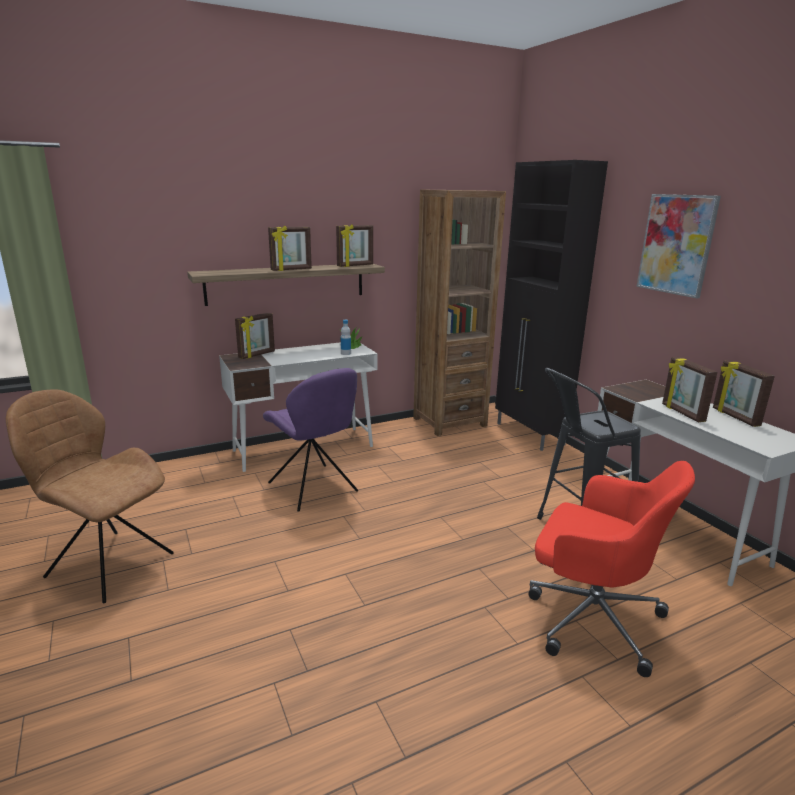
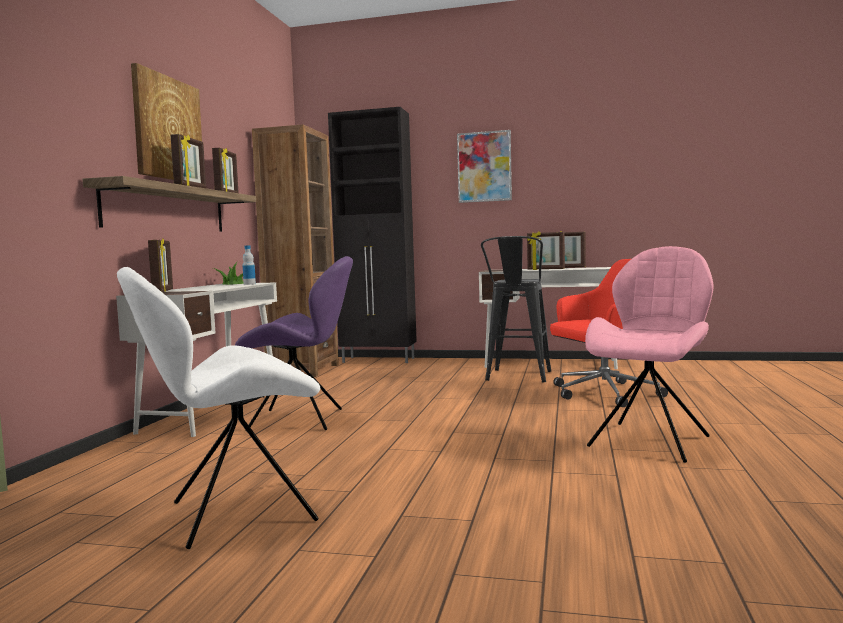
camera: 50 degrees left, 15 degrees down
(107, 564) = (236, 513): brown chair -> white chair
(291, 213) = (167, 129): none -> picture
(434, 724) = (650, 440): none -> pink chair

